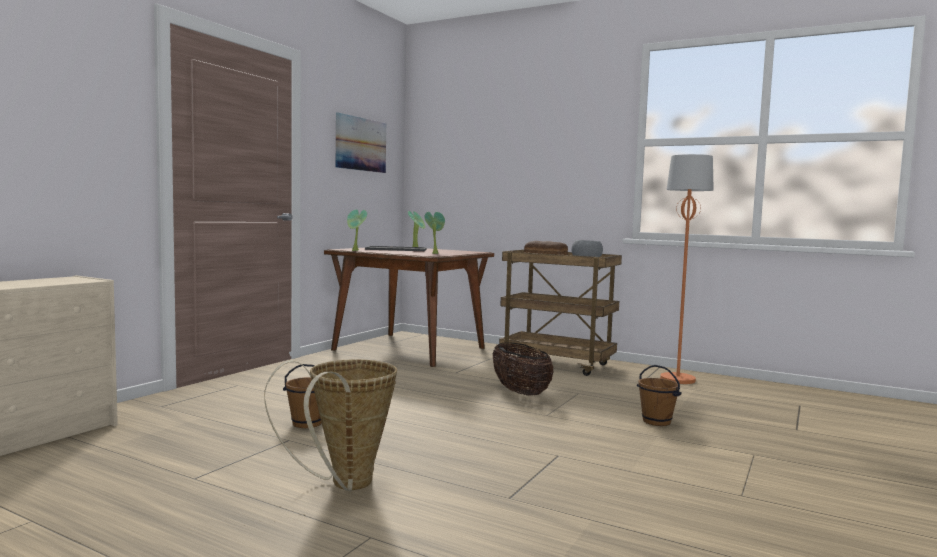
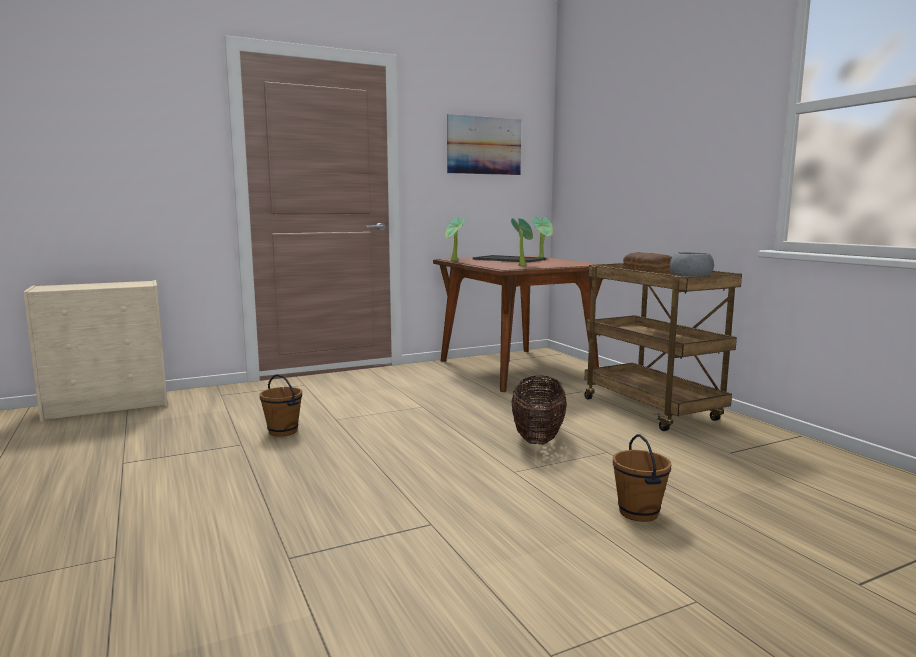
camera: 35 degrees right, 5 degrees up
(343, 486) = (193, 499): basket -> none
(678, 379) = (794, 459): orange floor lamp -> none

